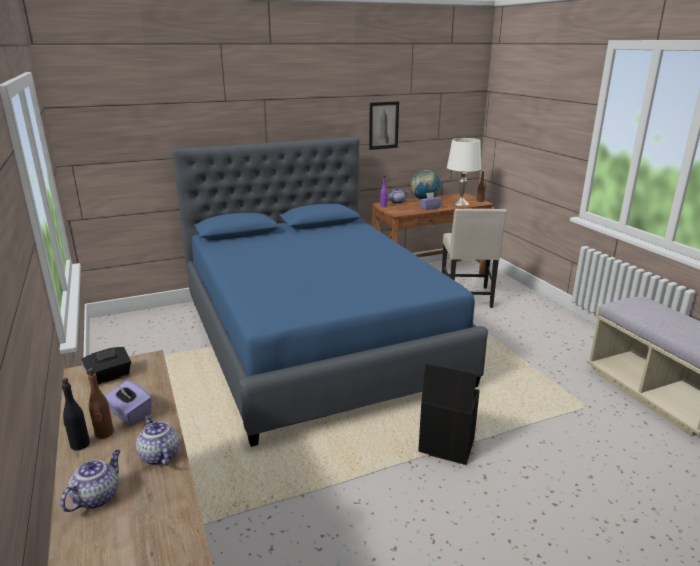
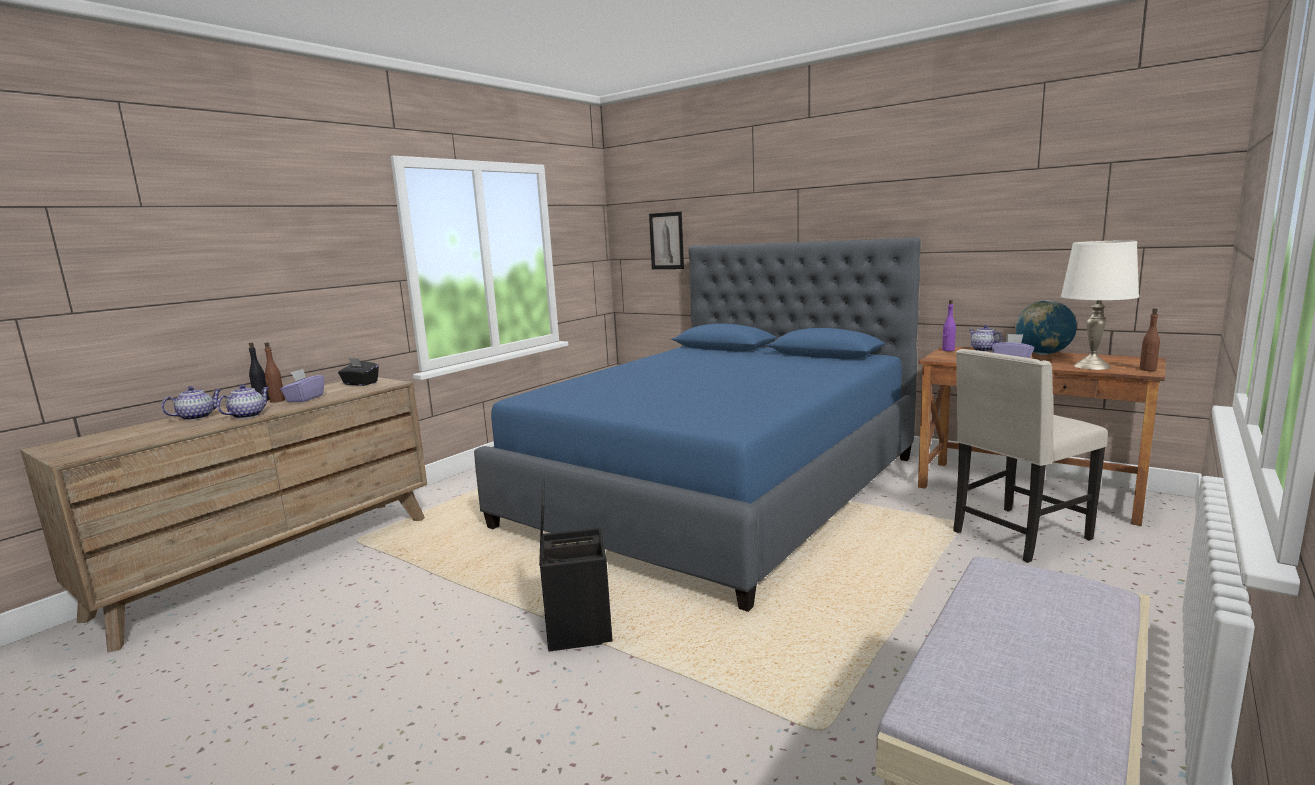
camera: 60 degrees right, 10 degrees down
(97, 497) = (197, 417): teapot -> teapot turned 45 degrees counterclockwise
(383, 125) = (977, 222): picture -> picture (666, 241)

